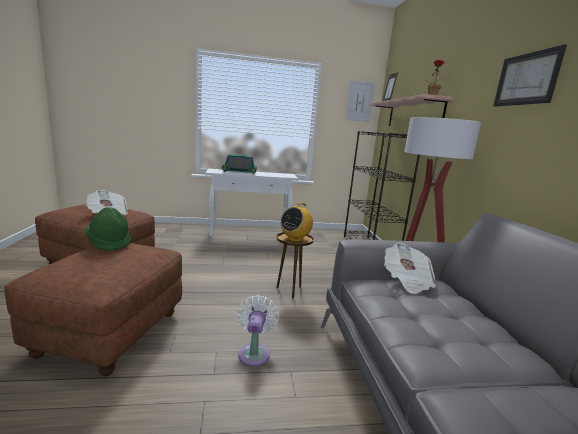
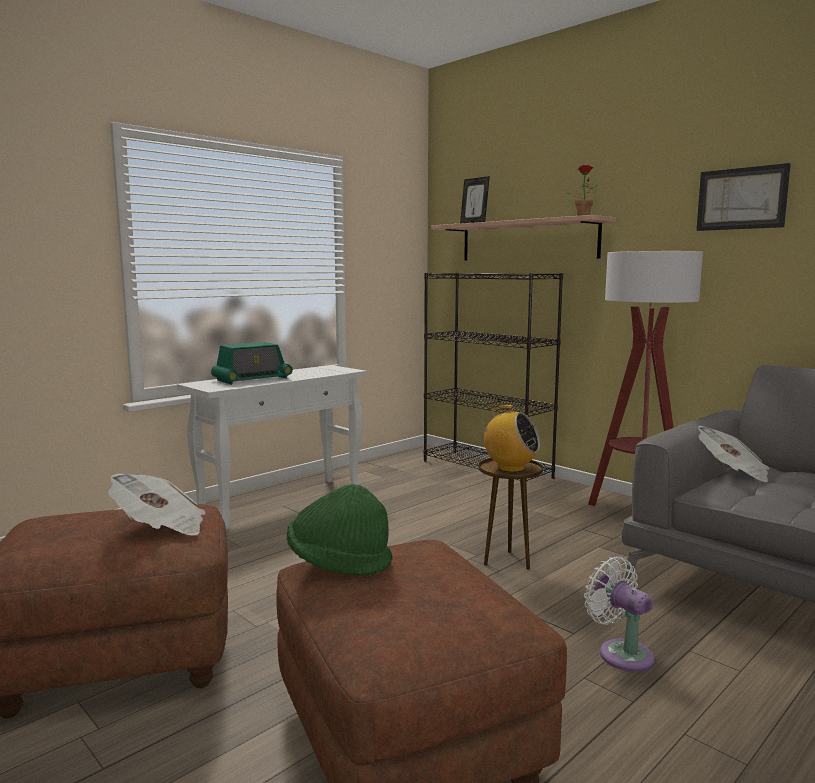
camera: 35 degrees left, 5 degrees down
(295, 239) = (510, 468): radio -> radio turned 60 degrees counterclockwise
(360, 101) = (401, 221): picture -> none

